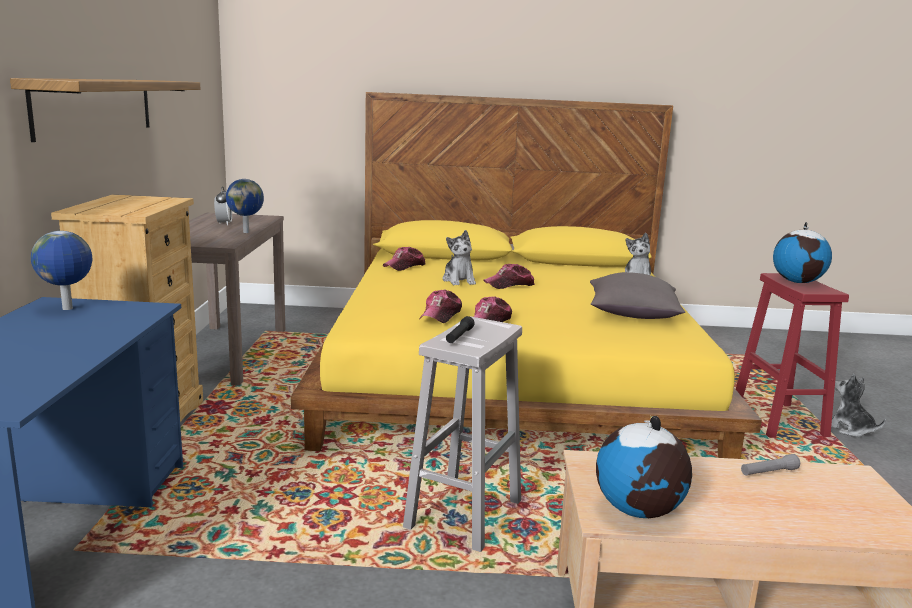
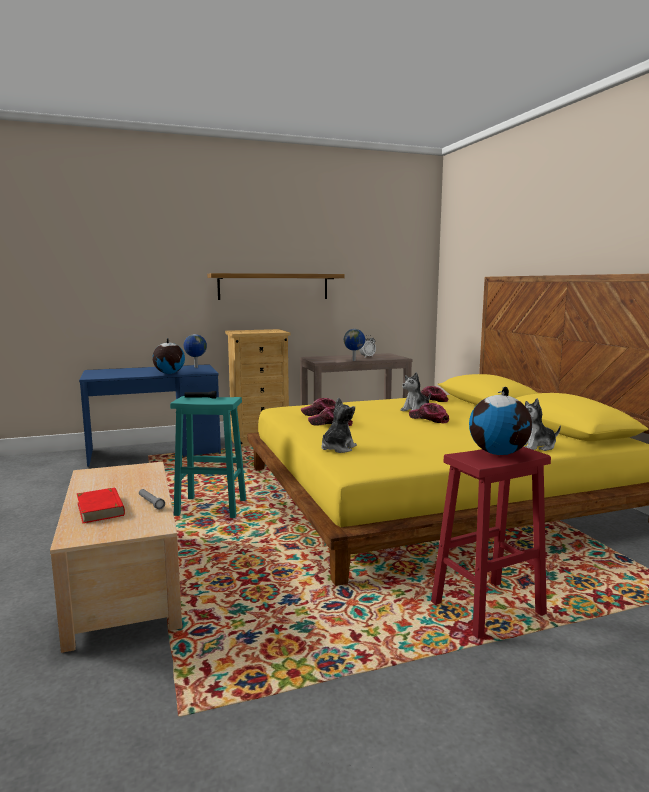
camera: 70 degrees right, 5 degrees down
(464, 513) = (212, 508): white stool -> turquoise stool
(632, 314) = (412, 449): grey pillow -> none
(639, 511) = (94, 477): globe -> globe (169, 373)
(796, 510) = (101, 509): none -> red book
(850, 429) = (524, 657): plush toy -> plush toy (337, 448)

